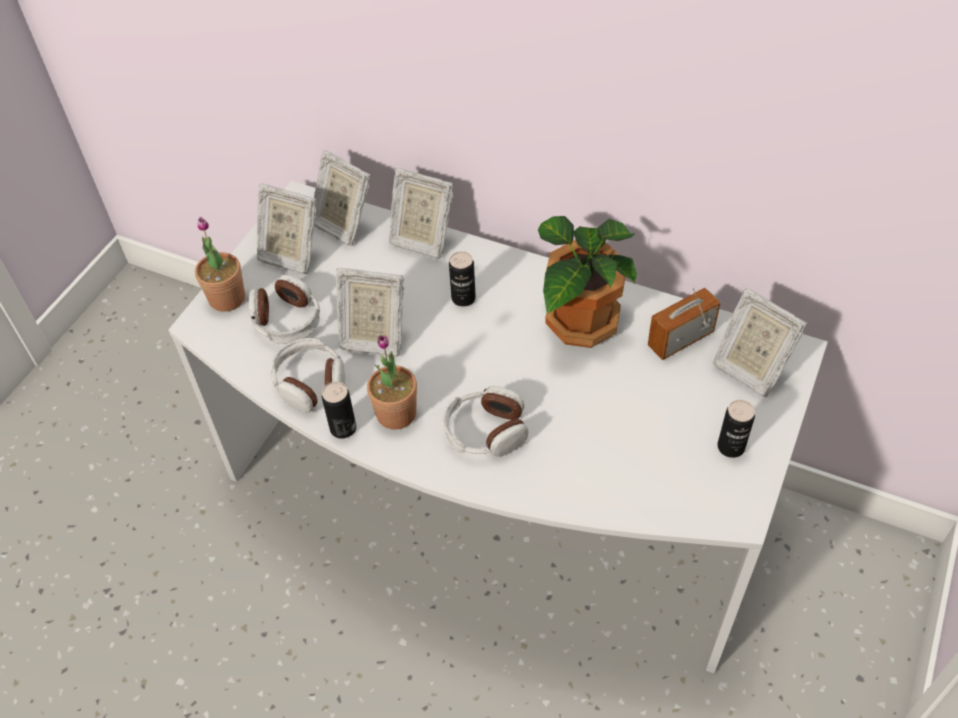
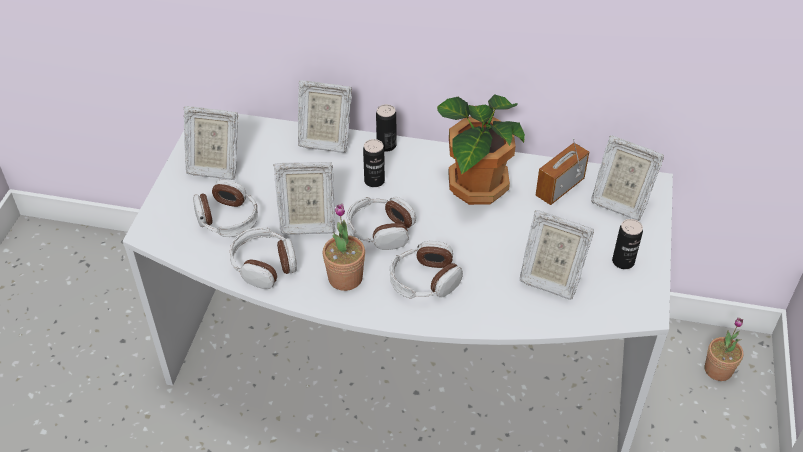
camera: 15 degrees left, 5 degrees down
(227, 298) = (168, 208): potted plant -> potted plant (718, 370)
(342, 224) = (253, 136): picture frame -> picture frame (549, 278)
(343, 428) = (303, 296): can -> can (386, 145)
(452, 361) = (380, 230): none -> headphones

